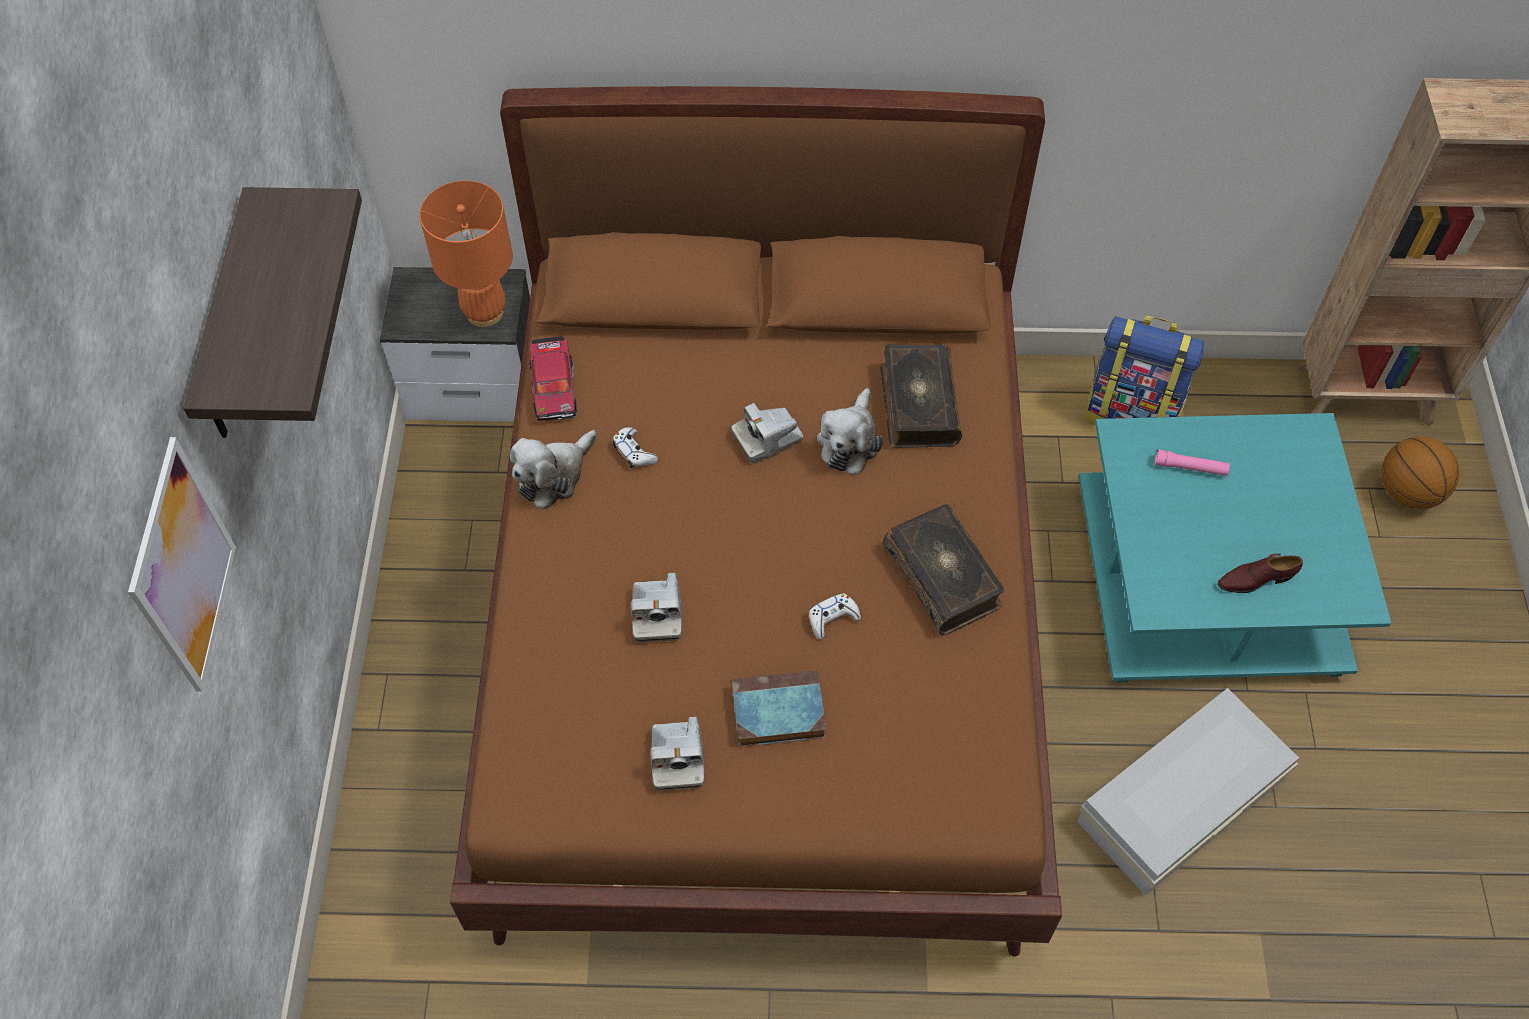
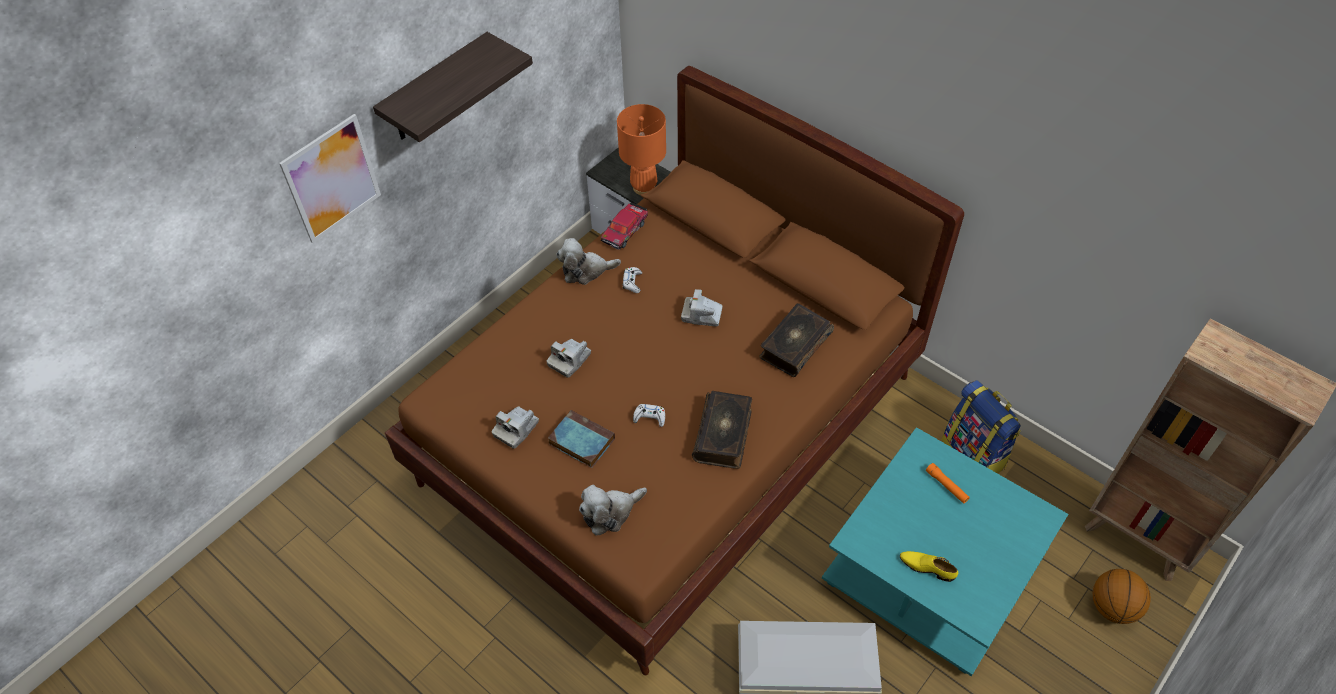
camera: 40 degrees right, 5 degrees down
(849, 441) = (741, 342): plush toy -> plush toy (610, 513)
(1190, 467) = (946, 486): pink flashlight -> orange flashlight
(1255, 579) = (927, 567): brown shoe -> yellow shoe

